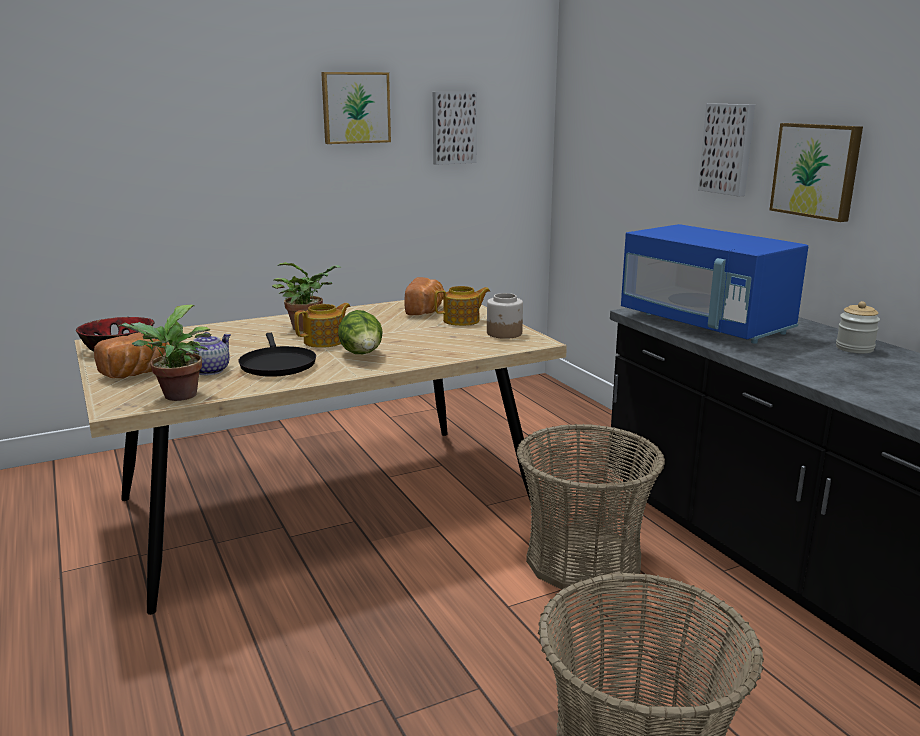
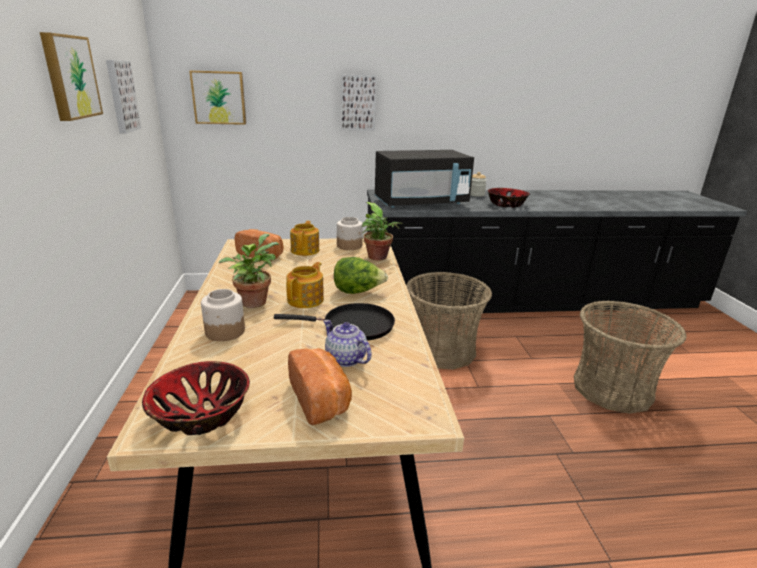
camera: 70 degrees left, 5 degrees up
(176, 396) = (412, 381): potted plant -> potted plant (379, 258)
(242, 330) = (224, 331): none -> jar
(325, 341) = (306, 300): teapot -> teapot turned 45 degrees clockwise
(705, 324) = (421, 203): blue microwave -> black microwave
(817, 170) = (422, 111): picture -> picture (219, 97)
(827, 372) = (506, 204): none -> bowl

